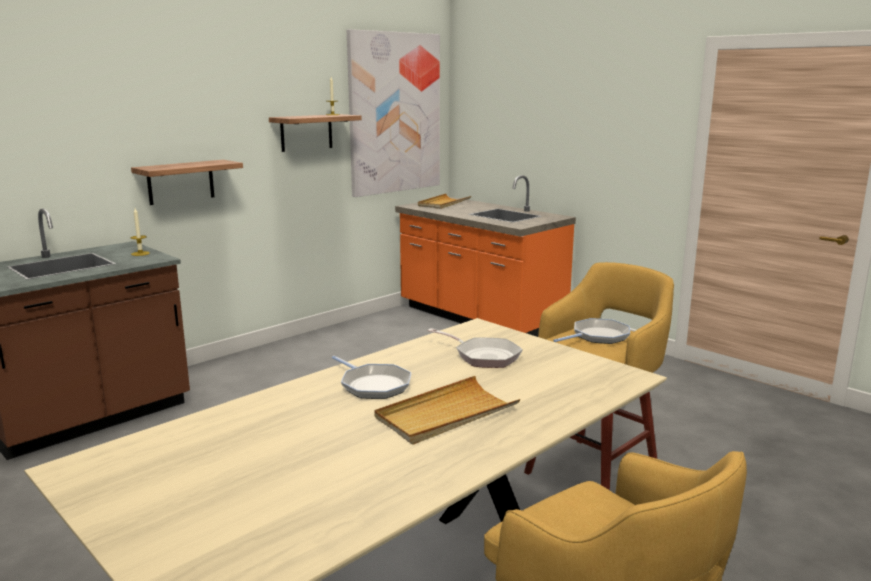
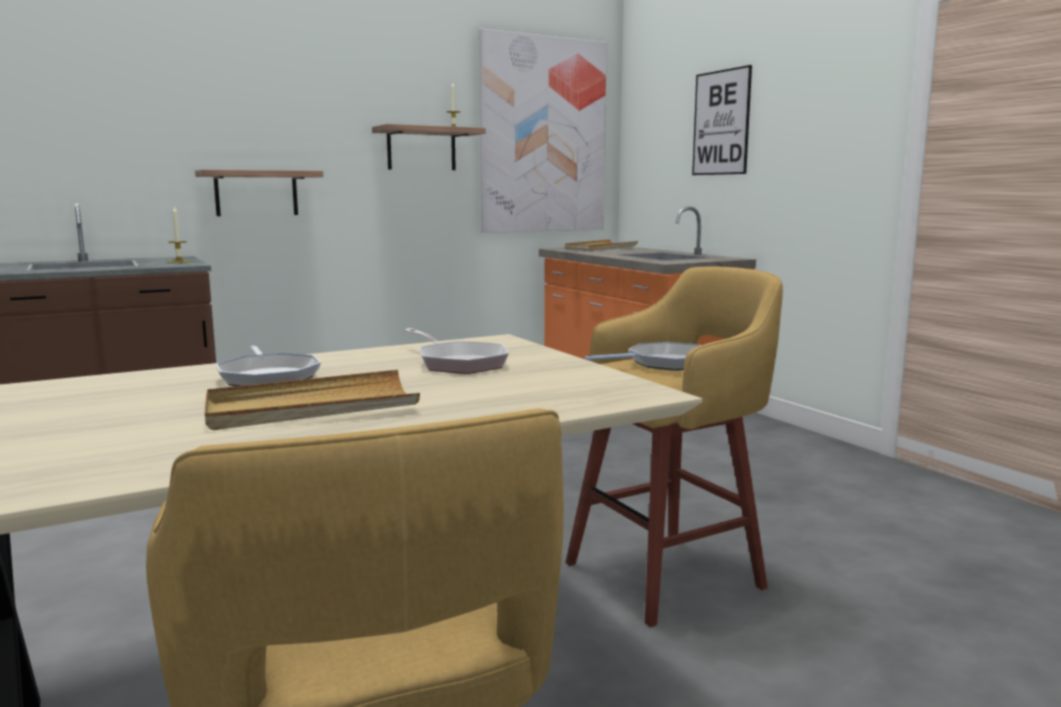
camera: 15 degrees right, 5 degrees down
(543, 110) = (721, 123): none -> picture

